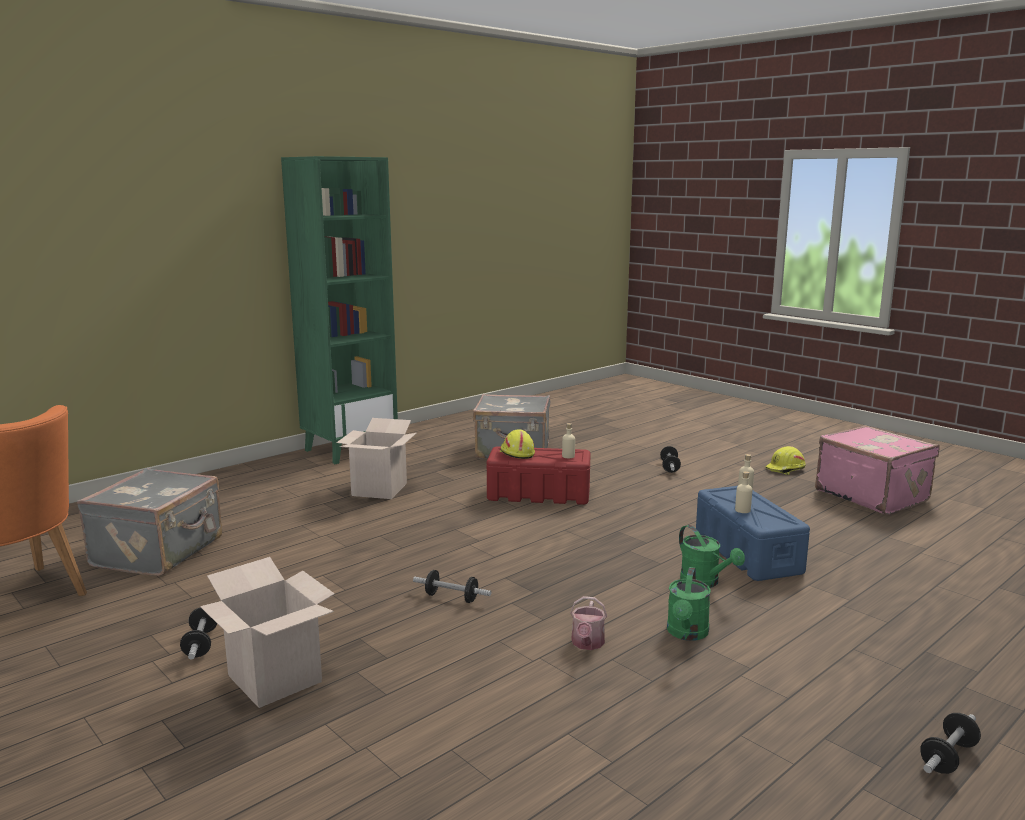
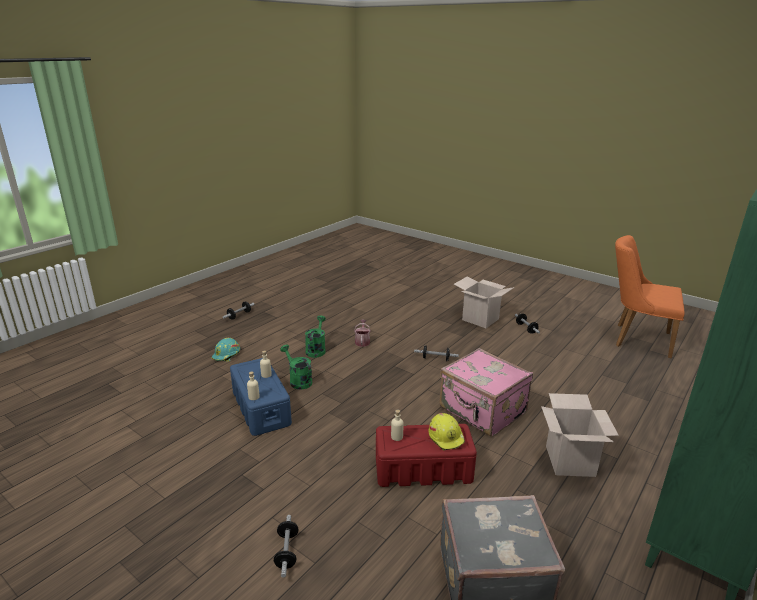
camera: 170 degrees right, 10 degrees up
(160, 552) = (628, 374): grey suitcase -> none
(785, 469) = (142, 565): yellow hard hat -> none
(872, 495) = (91, 506): pink suitcase -> pink suitcase (482, 411)
(874, 637) = (226, 355): none -> turquoise hard hat

